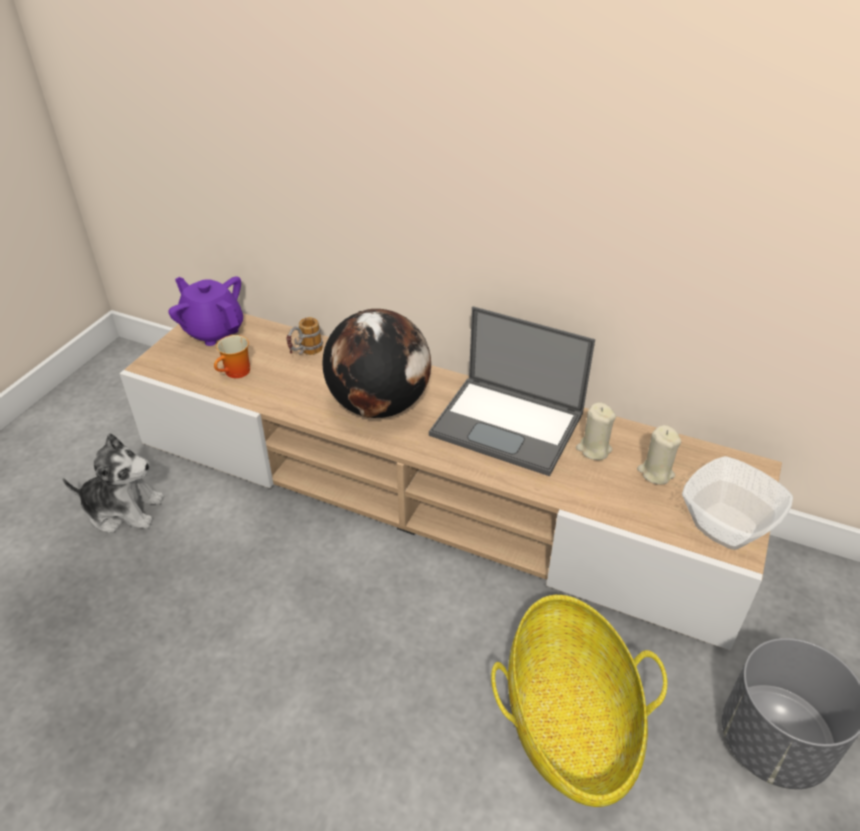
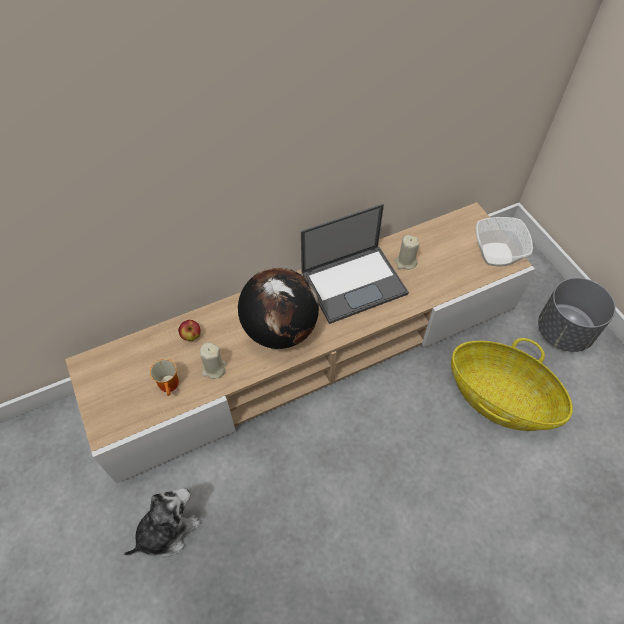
camera: 50 degrees left, 15 degrees up
(213, 330) = (107, 372): purple teapot -> none
(305, 354) = (191, 336): mug -> apple
(655, 472) = (443, 251): beige candle -> beige candle (214, 369)

